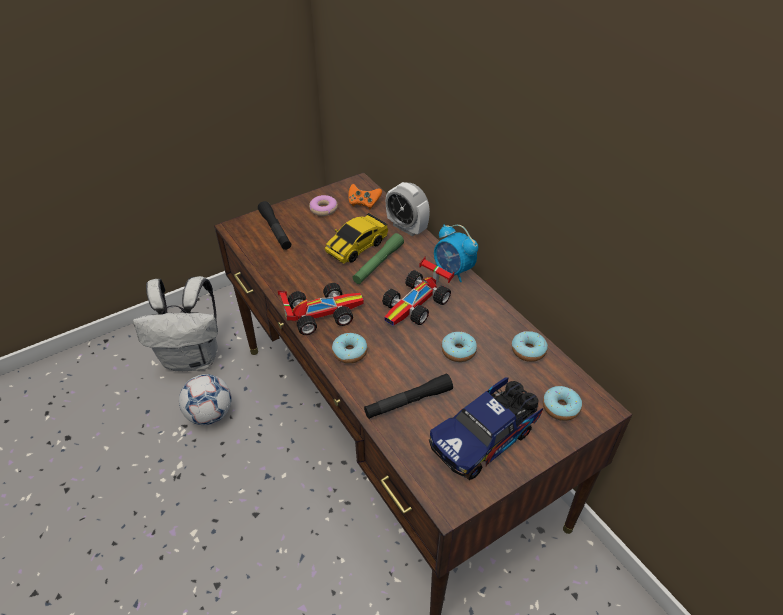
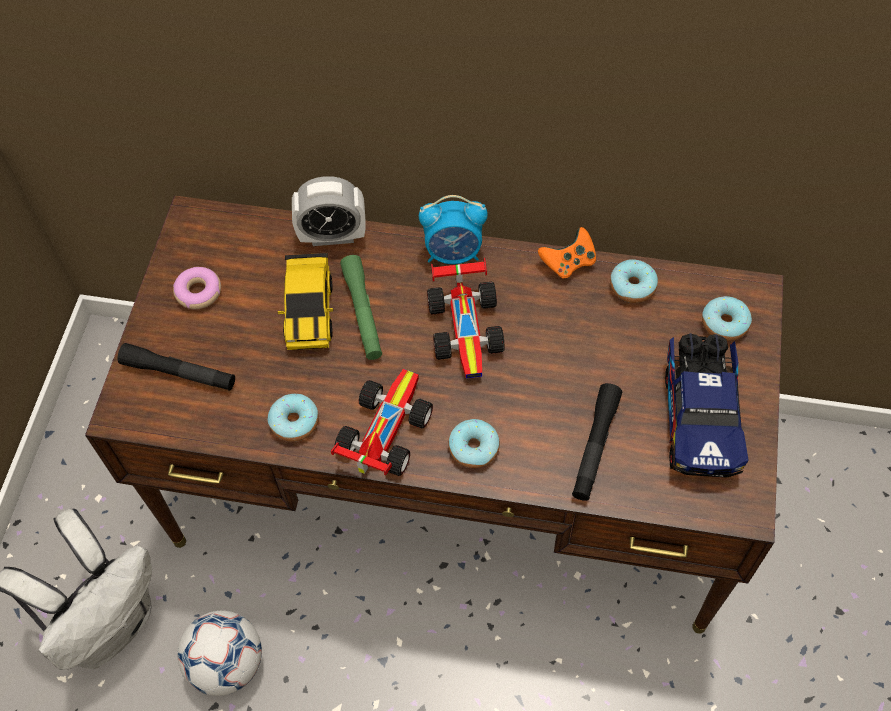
camera: 45 degrees left, 15 degrees up
(363, 203) = (237, 242): orange game controller -> orange game controller (568, 263)
(458, 351) = (573, 346): donut -> donut (294, 422)

